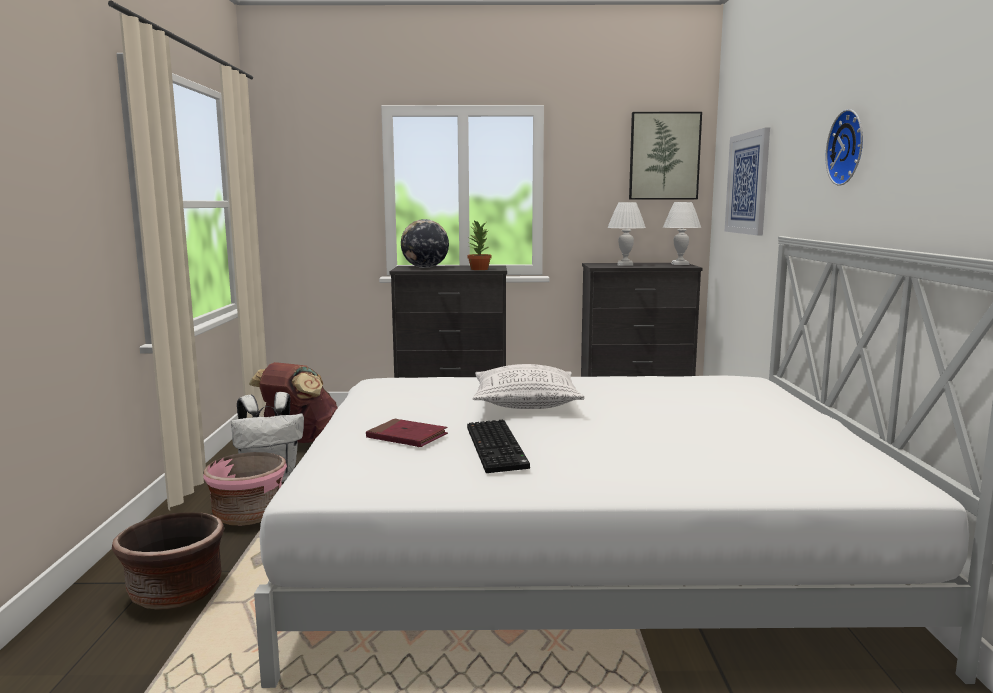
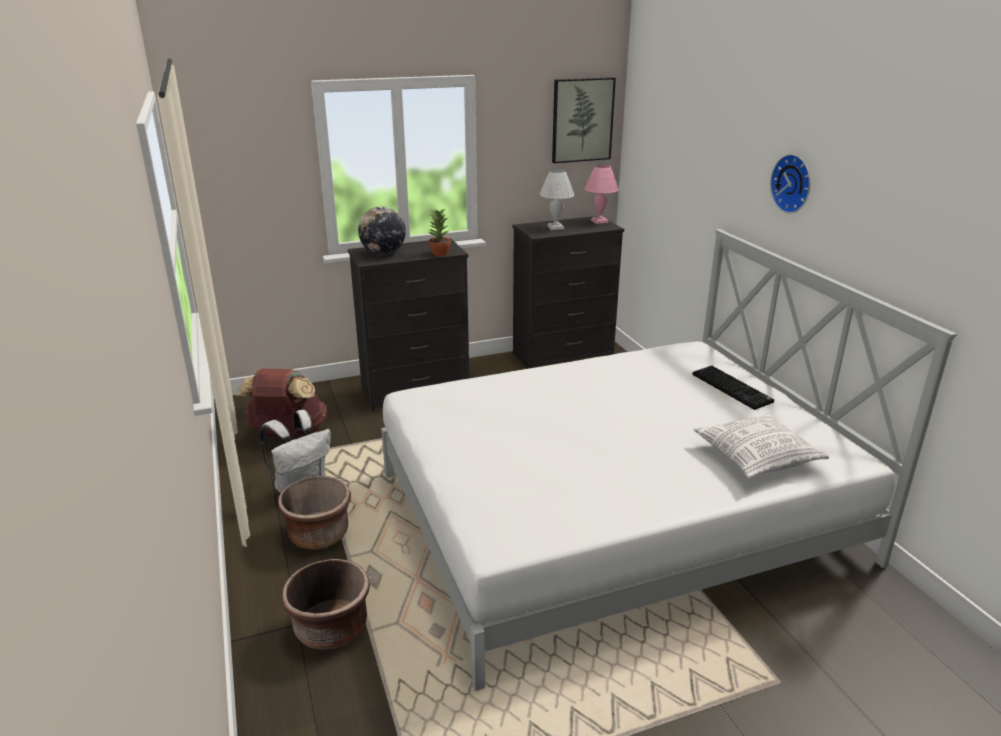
camera: 20 degrees left, 15 degrees up
(248, 515) = (319, 534): pink planter -> brown planter
(407, 437) = (509, 473): red book -> none
(498, 447) = (589, 473): keyboard -> keyboard (733, 388)
(526, 403) = (563, 412): pillow -> pillow (756, 458)
(680, 264) = (599, 221): white table lamp -> pink table lamp
(748, 183) = (671, 163): picture -> none

